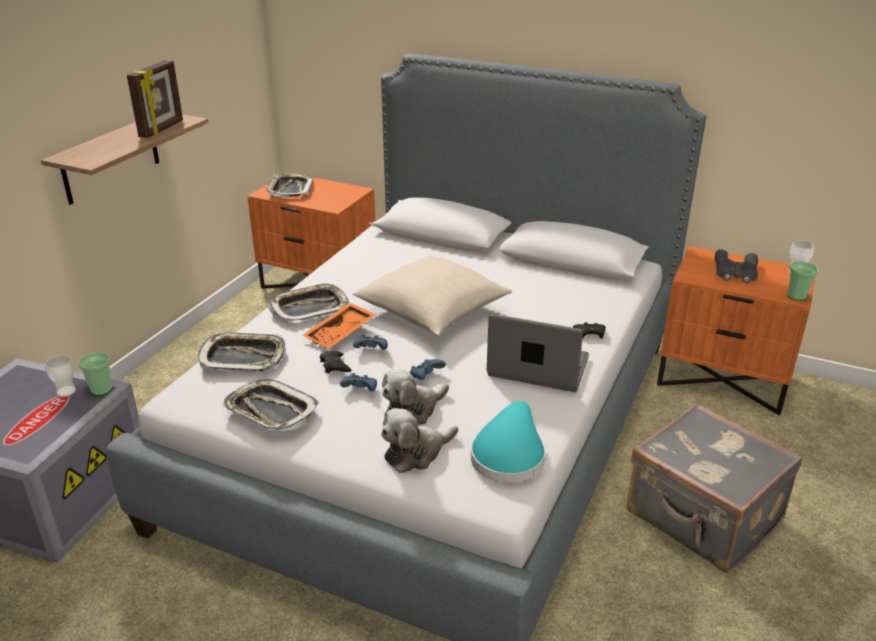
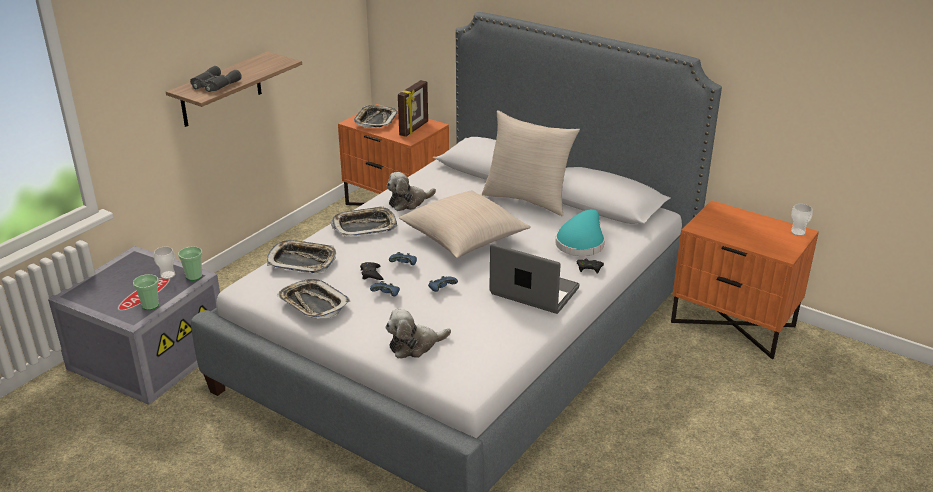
camera: 10 degrees right, 0 degrees up
(162, 129) = (263, 69): picture frame -> picture frame (414, 129)
(341, 334) = (383, 249): orange tray -> none
(413, 411) = (422, 314): plush toy -> plush toy (408, 202)
(489, 262) = (527, 199): none -> beige pillow
(508, 455) = (485, 355): turquoise hat -> turquoise hat (581, 243)
(702, 519) = (666, 434): grey suitcase -> none
(735, 272) = (741, 227): grey binoculars -> grey binoculars (214, 85)
(796, 296) = (786, 253): cup -> cup (150, 305)

